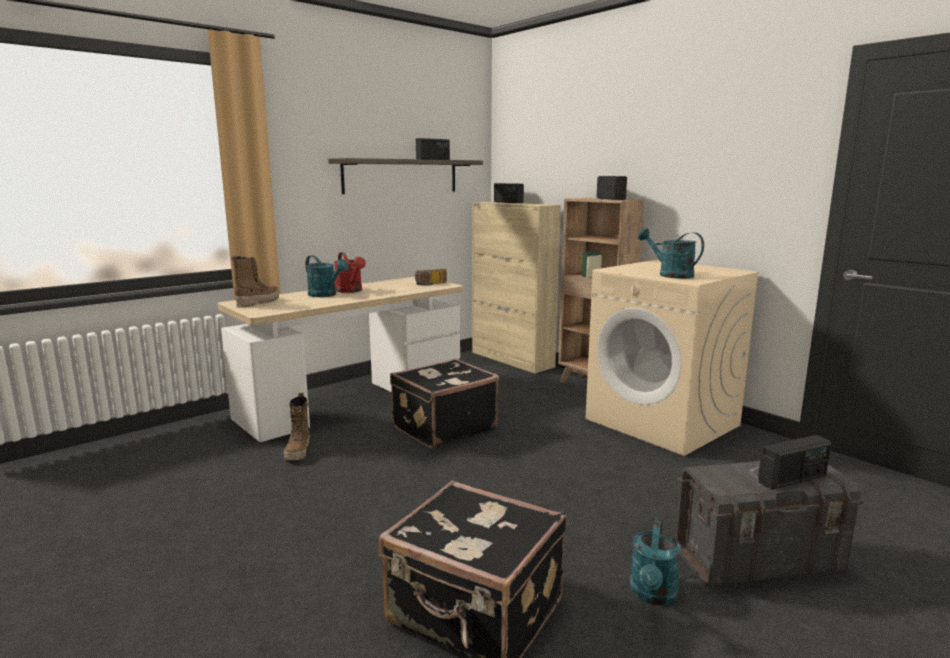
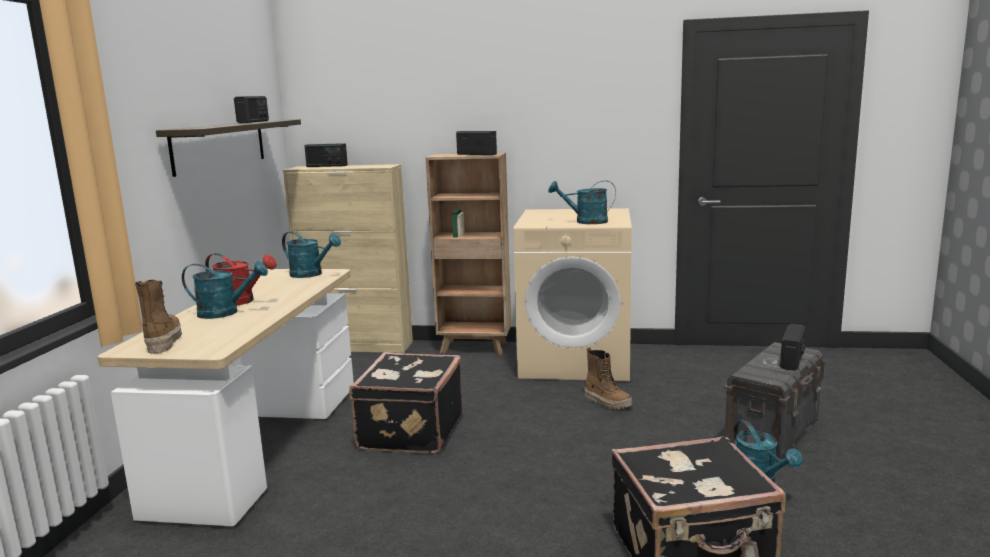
camera: 40 degrees left, 0 degrees up
(298, 452) = (300, 515): boot -> boot (607, 403)
(431, 284) = (311, 274): radio -> turquoise watering can

